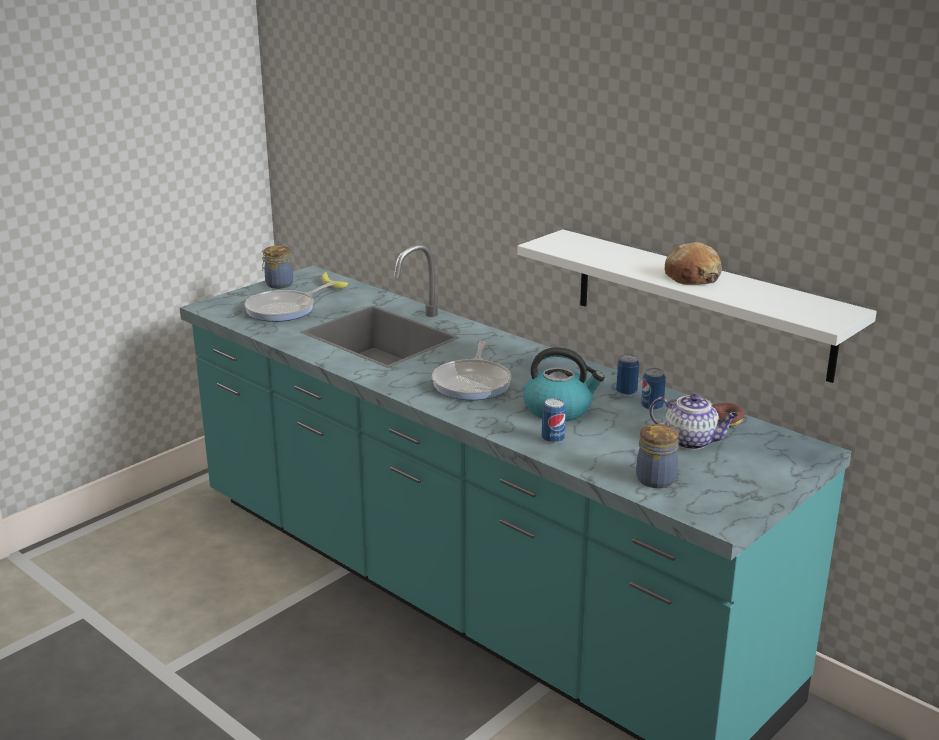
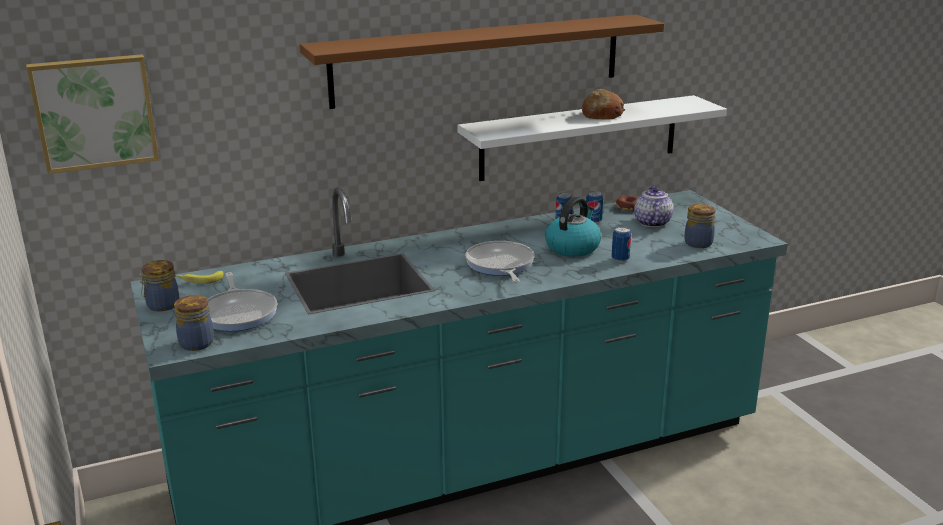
camera: 65 degrees left, 0 degrees up
(224, 310) = (196, 343): none -> jar
(306, 114) = (94, 112): none -> picture
(473, 383) = (500, 265): frying pan -> frying pan turned 135 degrees counterclockwise
(588, 162) = (478, 60): none -> brown shelf
(691, 441) = (651, 222): teapot -> teapot turned 45 degrees counterclockwise

